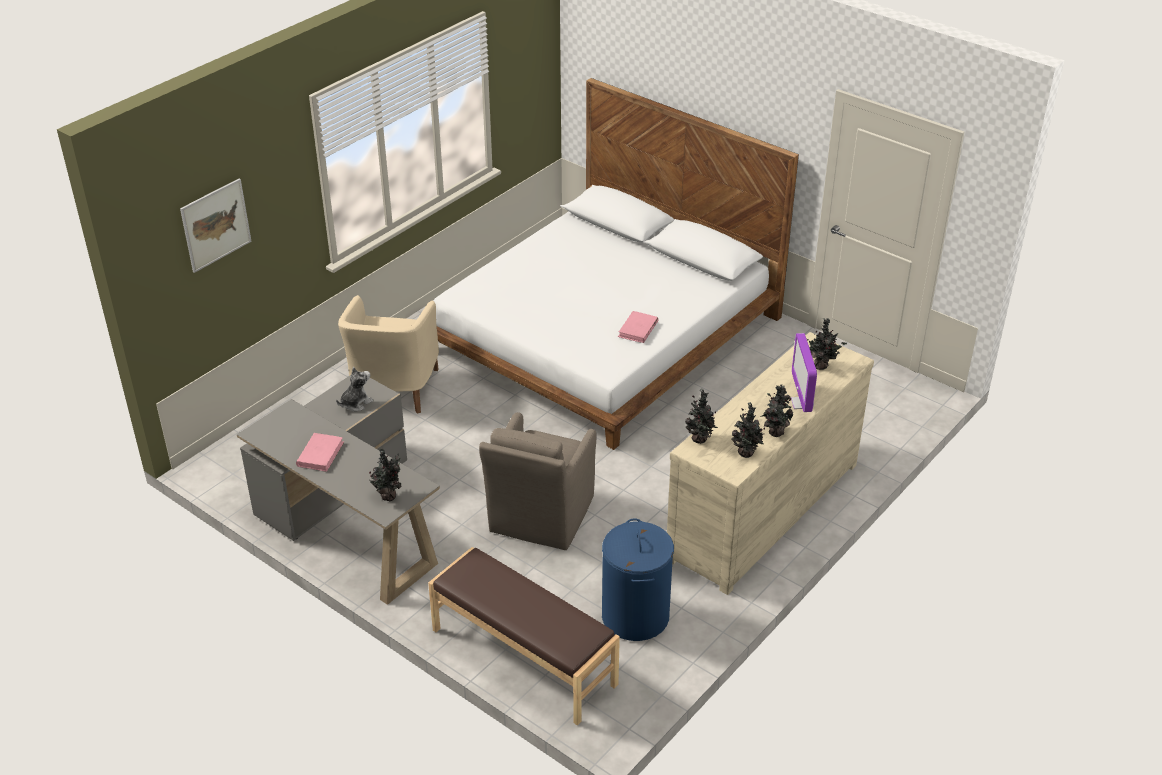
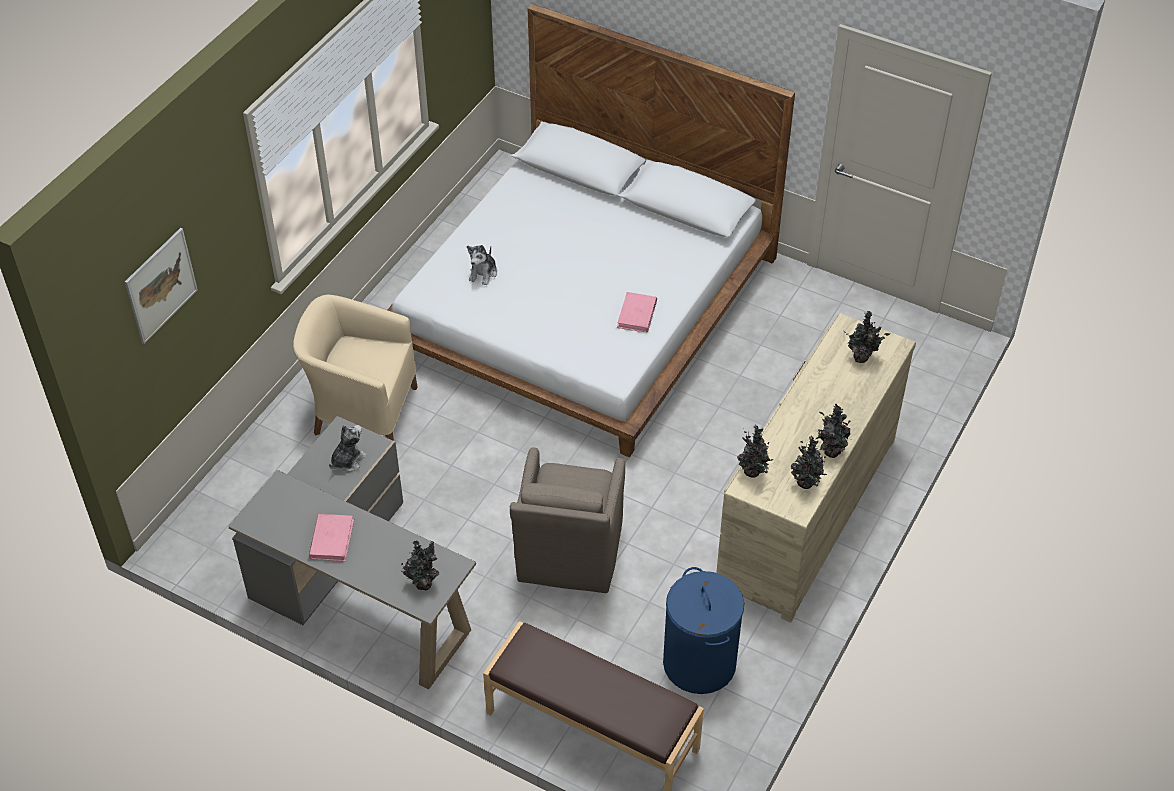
camera: 10 degrees left, 10 degrees up
(393, 389) = (362, 411): beige armchair -> beige armchair turned 105 degrees clockwise
(514, 286) = (483, 273): none -> plush toy
(802, 403) = (851, 409): monitor -> none

